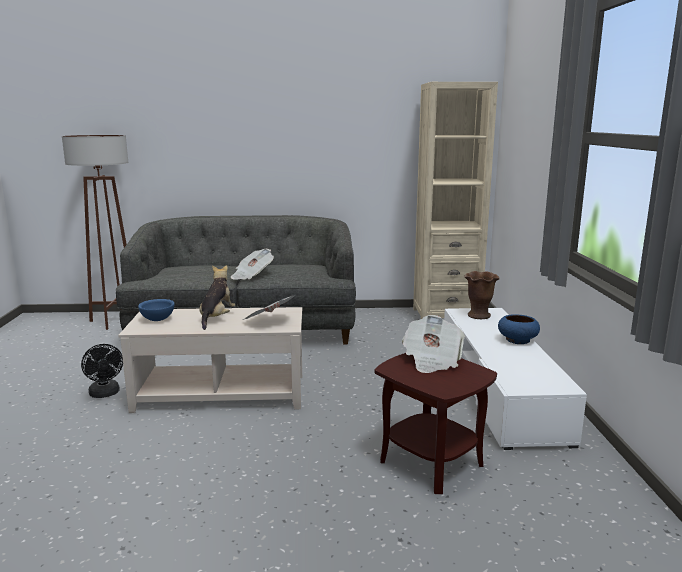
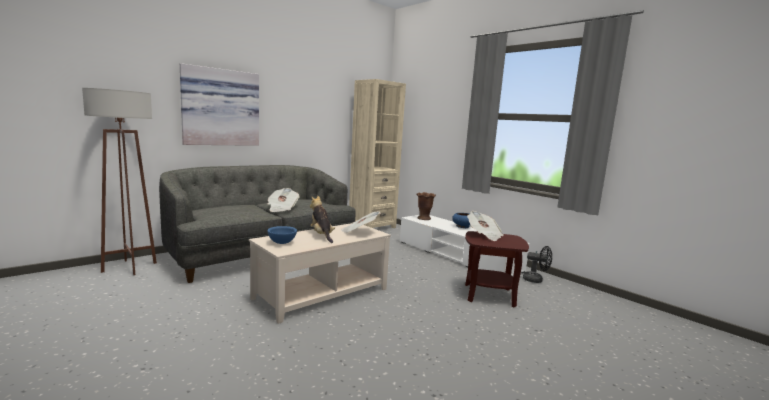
camera: 40 degrees left, 5 degrees down
(105, 394) = (232, 318): black fan -> black fan (536, 280)
(218, 143) = (220, 107): none -> picture

